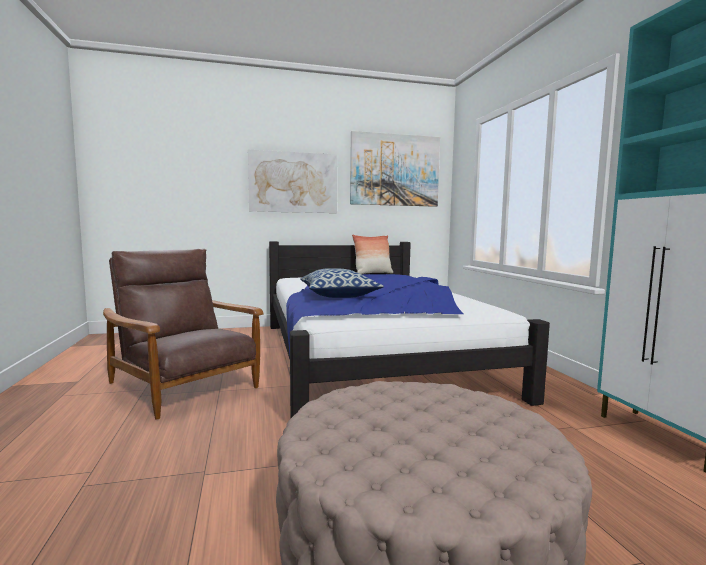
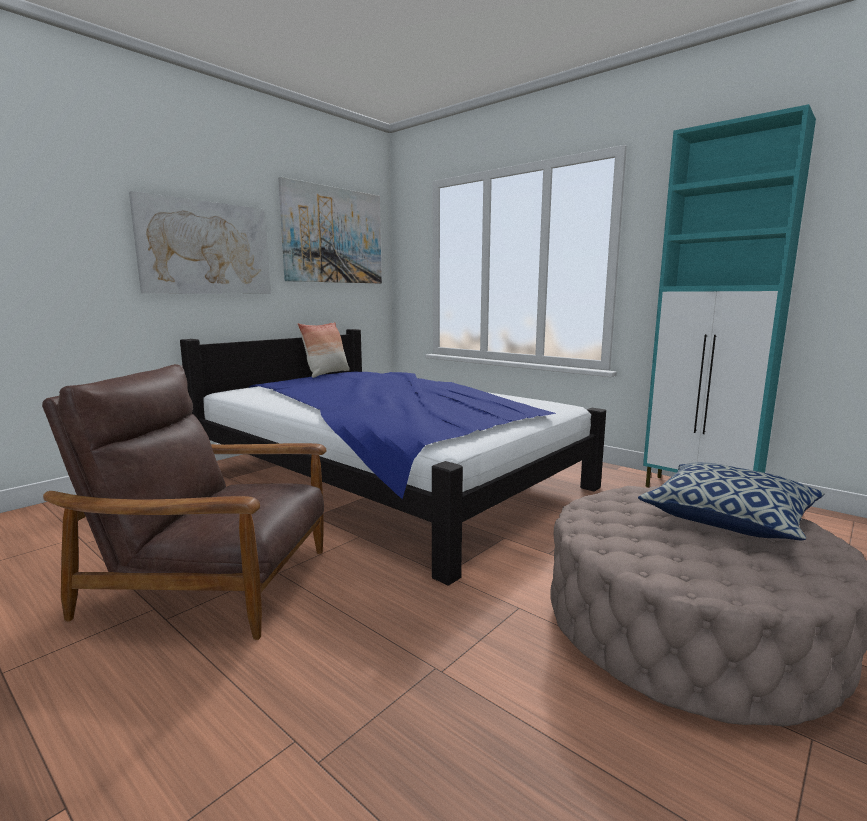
camera: 35 degrees left, 5 degrees up
(339, 295) = (388, 410): pillow -> pillow (728, 519)

